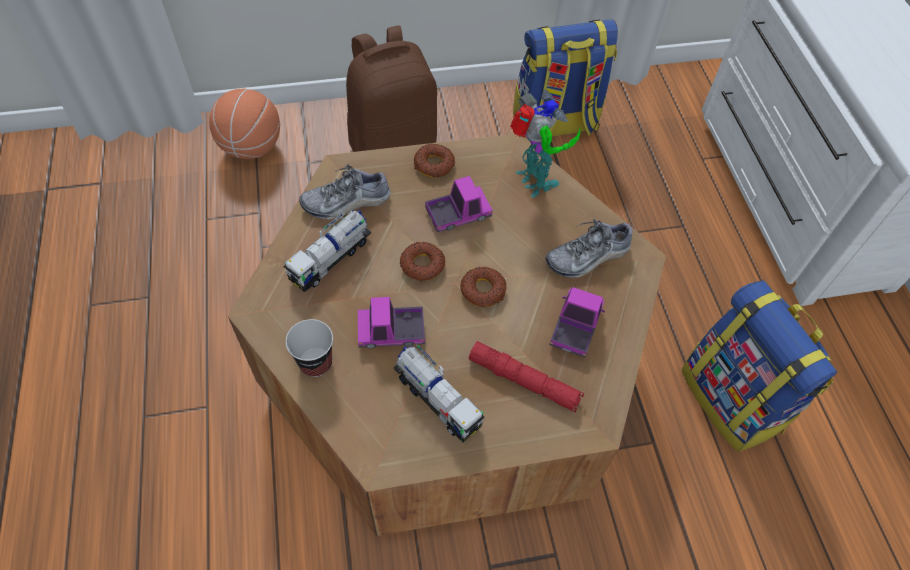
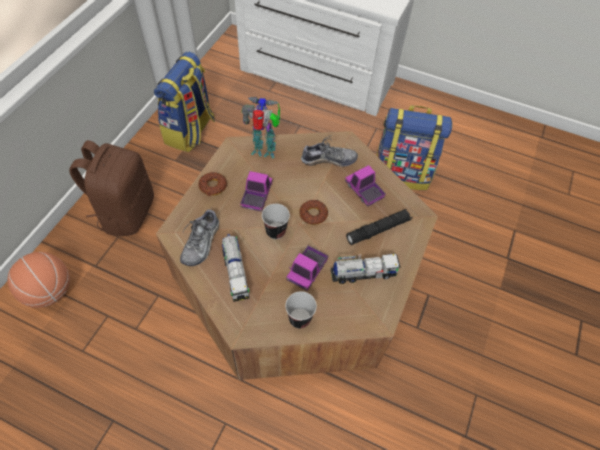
camera: 55 degrees left, 0 degrees up
(422, 264) = (276, 231): donut -> cup
(524, 381) = (378, 230): red flashlight -> black flashlight
(588, 257) = (328, 160): shoe -> shoe turned 105 degrees counterclockwise

